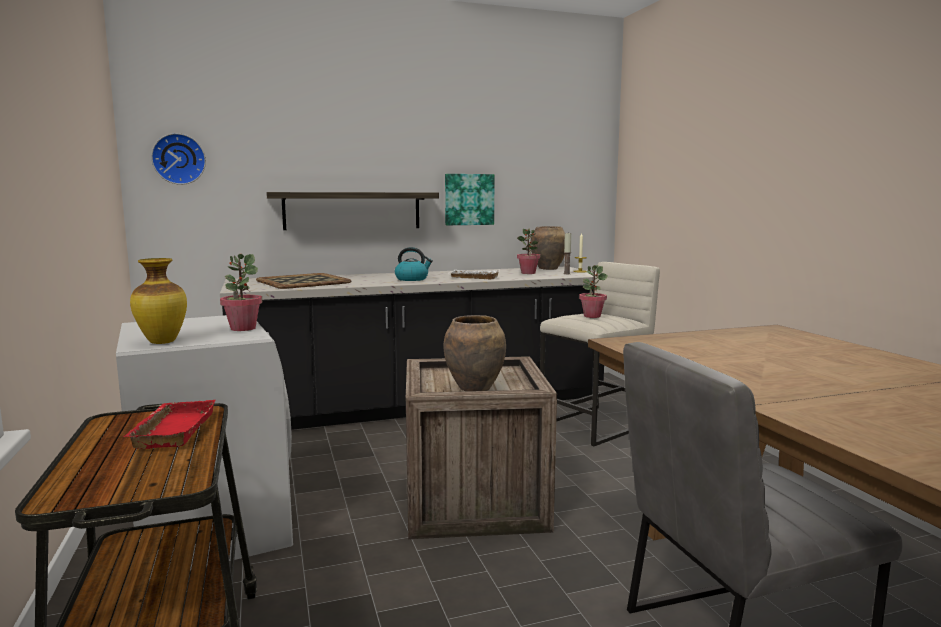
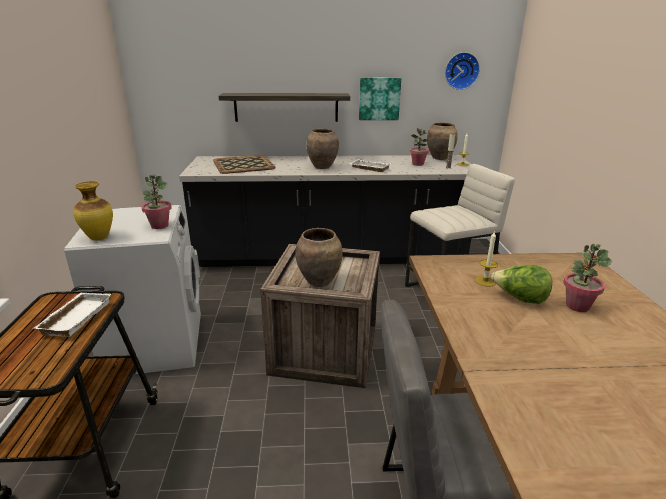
camera: 15 degrees right, 15 degrees up
(171, 430) = (75, 317): red tray -> white tray
(179, 159) = (160, 68): wall clock -> wall clock (461, 71)
(412, 279) = (322, 167): kettle -> brown vase
(592, 316) = (451, 213): potted plant -> potted plant (577, 306)
(694, 349) = (485, 281): none -> candle
(744, 356) = (519, 299): none -> lettuce

